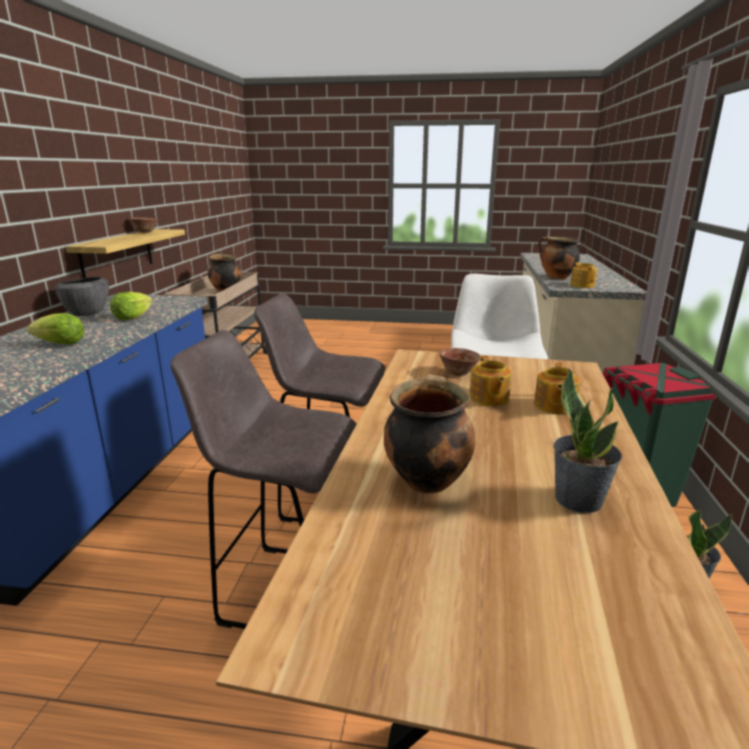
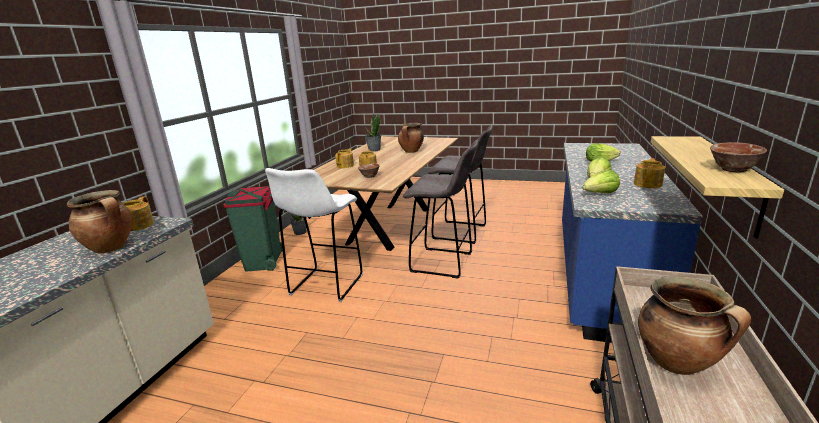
camera: 170 degrees left, 0 degrees up
(87, 313) = (648, 184): bowl -> teapot
(162, 305) = (600, 194): none -> lettuce

